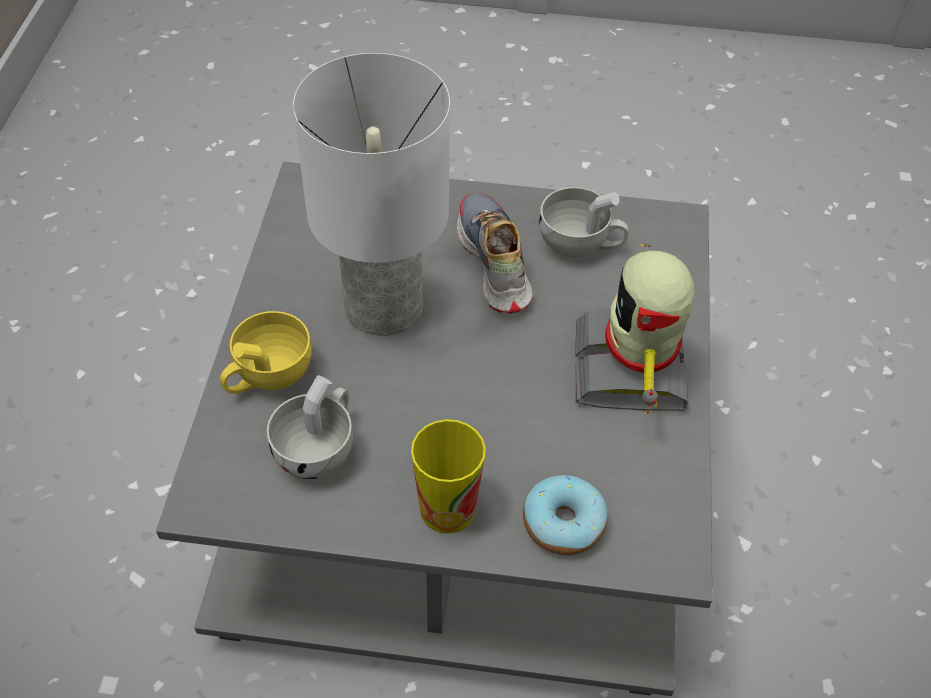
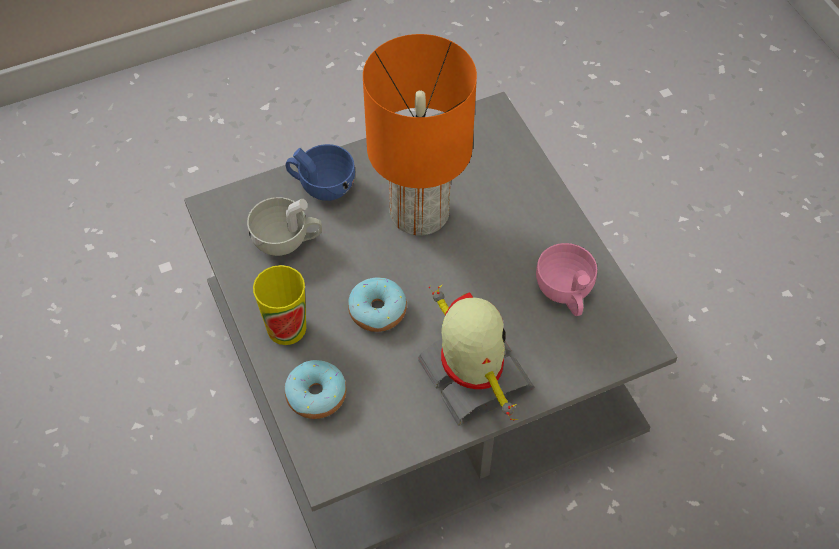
camera: 60 degrees right, 5 degrees up
(267, 376) = (321, 185): yellow cup -> blue cup
(381, 306) = (419, 211): white table lamp -> orange table lamp
(488, 408) = (377, 311): none -> donut
(493, 263) = (506, 251): shoe -> none
(581, 244) = (565, 293): white cup -> pink cup
(633, 368) = (472, 378): toy robot -> toy robot turned 90 degrees clockwise

